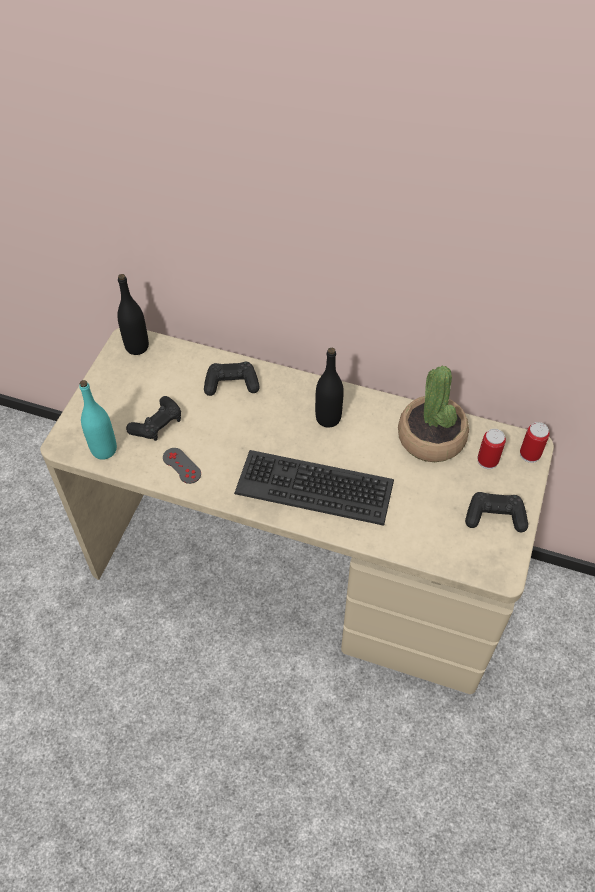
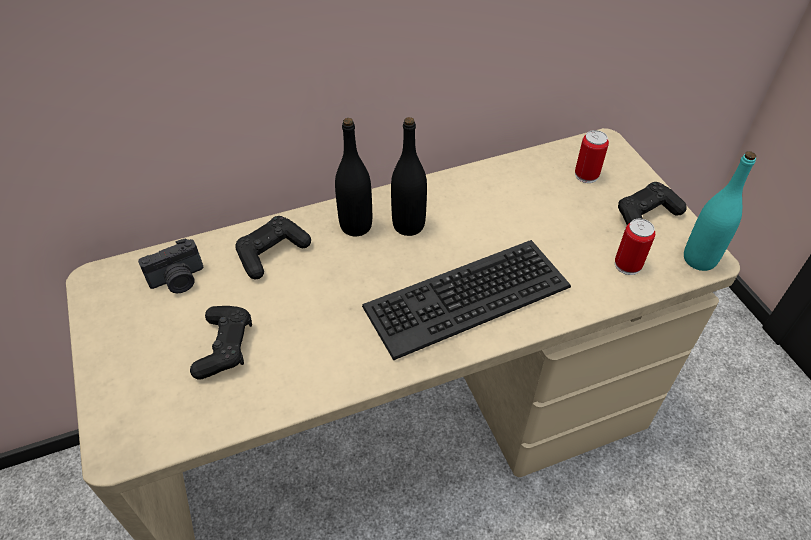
camera: 40 degrees left, 5 degrees down
(104, 450) = (182, 420): turquoise bottle -> turquoise bottle (699, 259)
(137, 347) = (116, 280): black bottle -> black bottle (356, 226)
(167, 368) = (178, 280): none -> camera
(181, 465) = (300, 372): grey game controller -> none
(431, 438) = (520, 185): potted plant -> none
(530, 454) = (611, 150): can -> can (627, 265)

